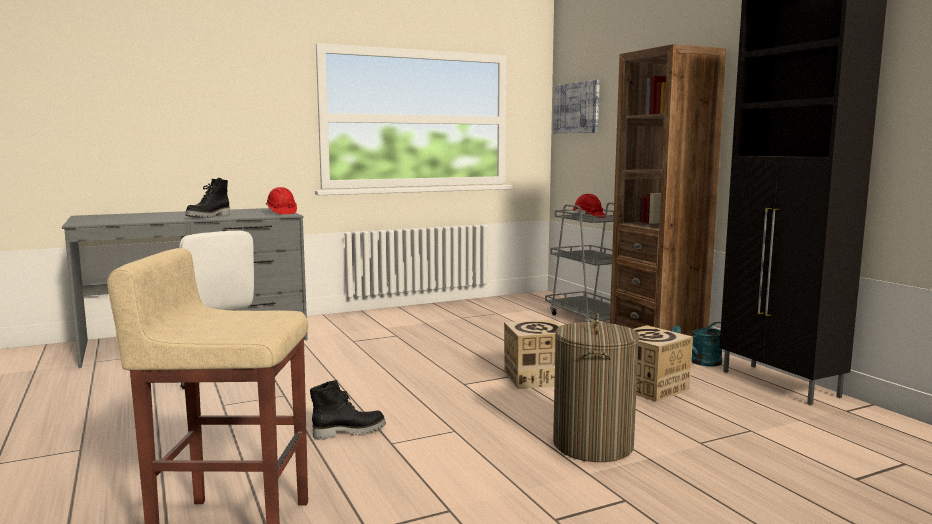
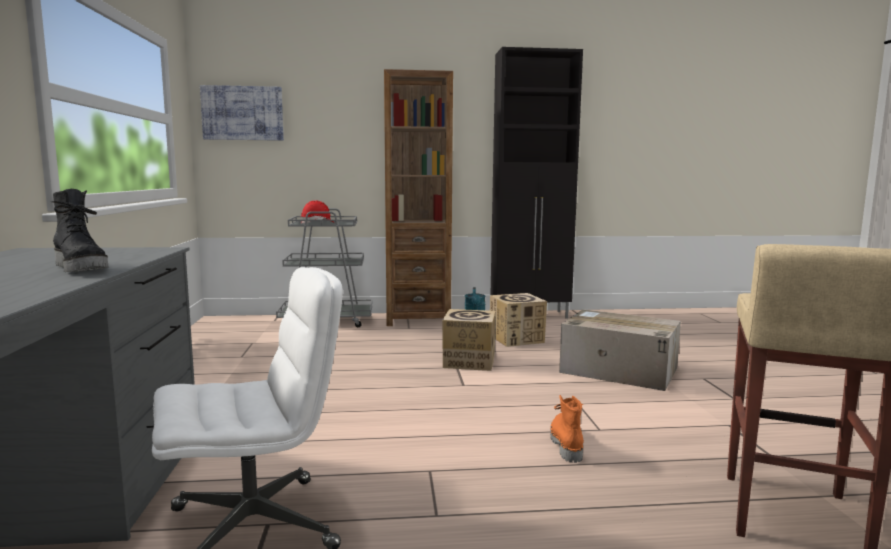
camera: 70 degrees left, 0 degrees up
(281, 213) = (121, 249): red hard hat -> none
(349, 432) = (565, 444): black boot -> orange boot
(593, 444) = (617, 370): laundry basket -> cardboard box

